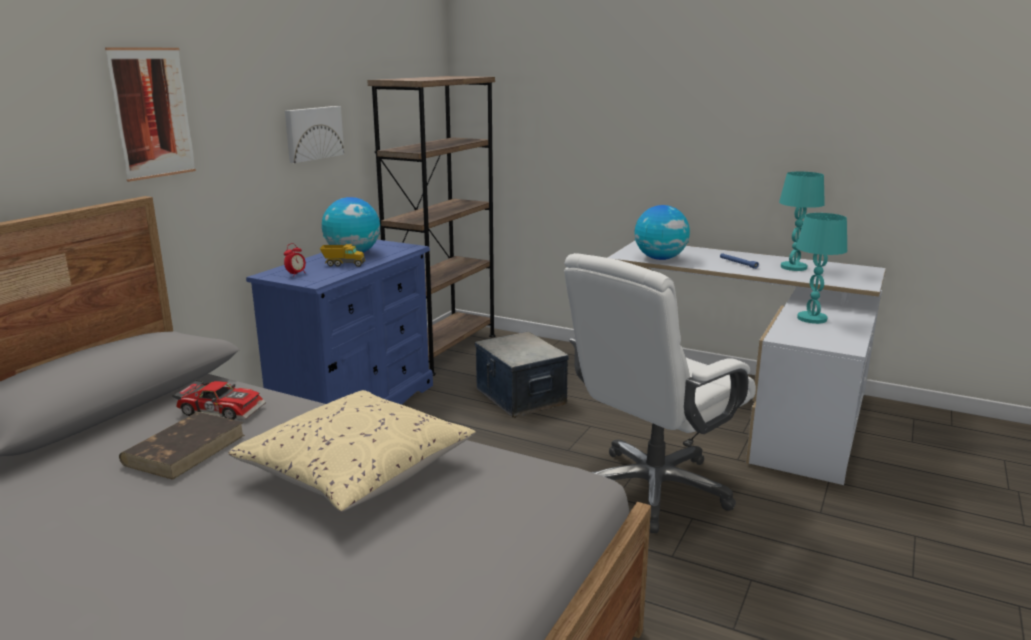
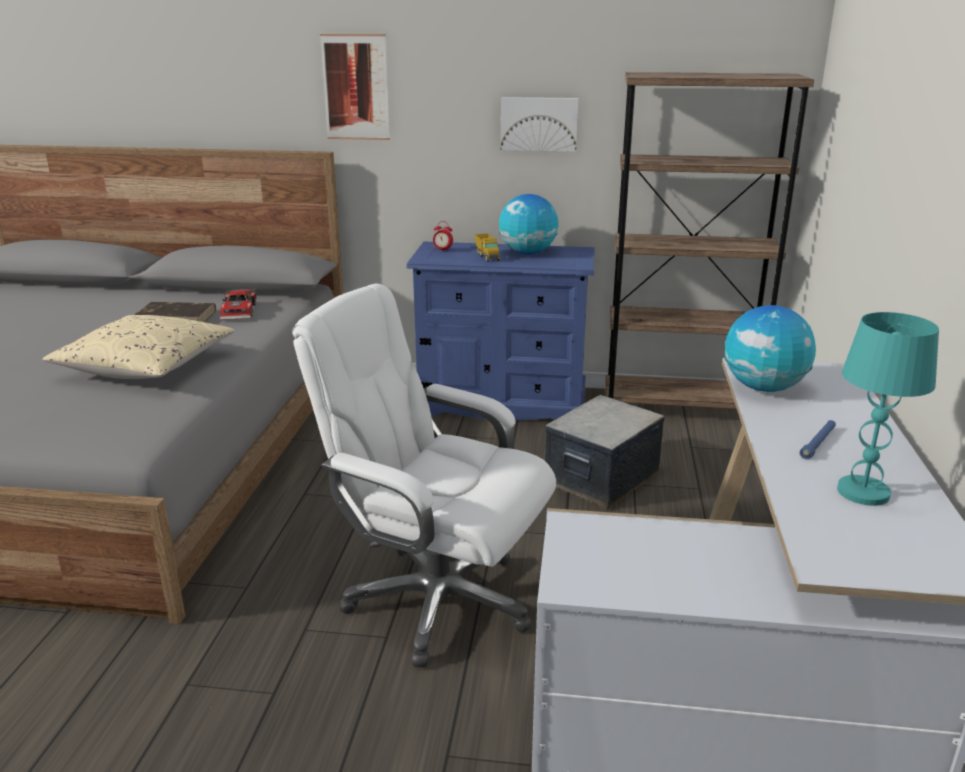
camera: 70 degrees right, 5 degrees up
(812, 319) = (693, 551): turquoise table lamp -> none

